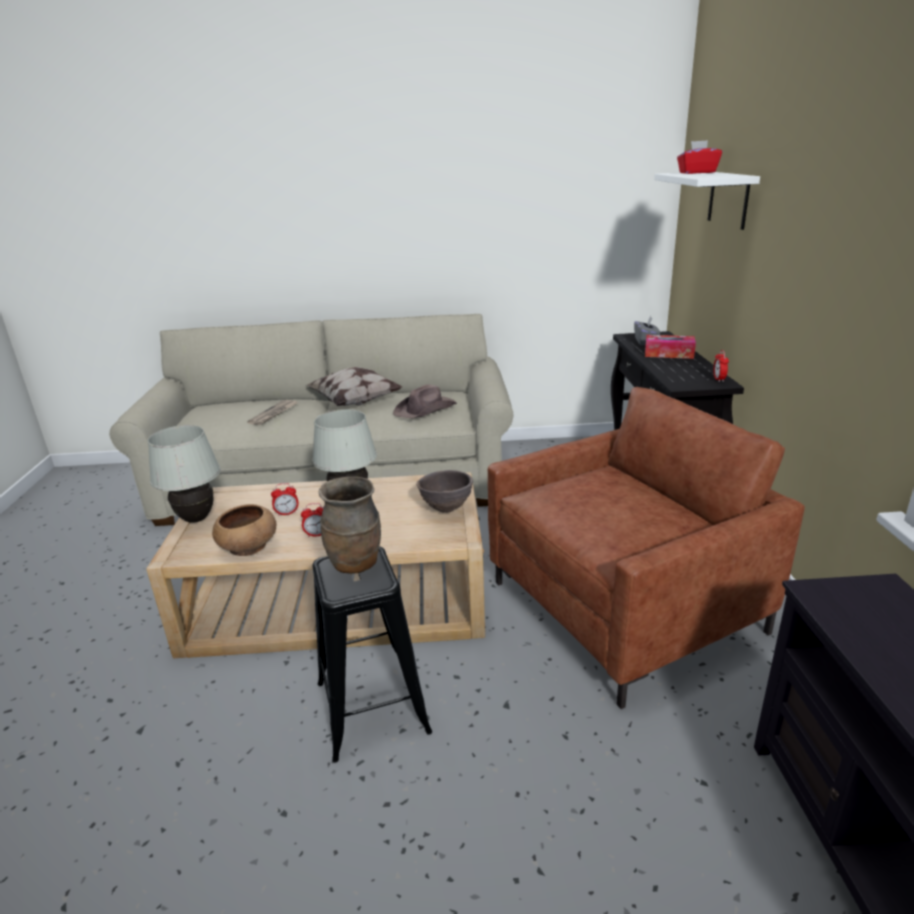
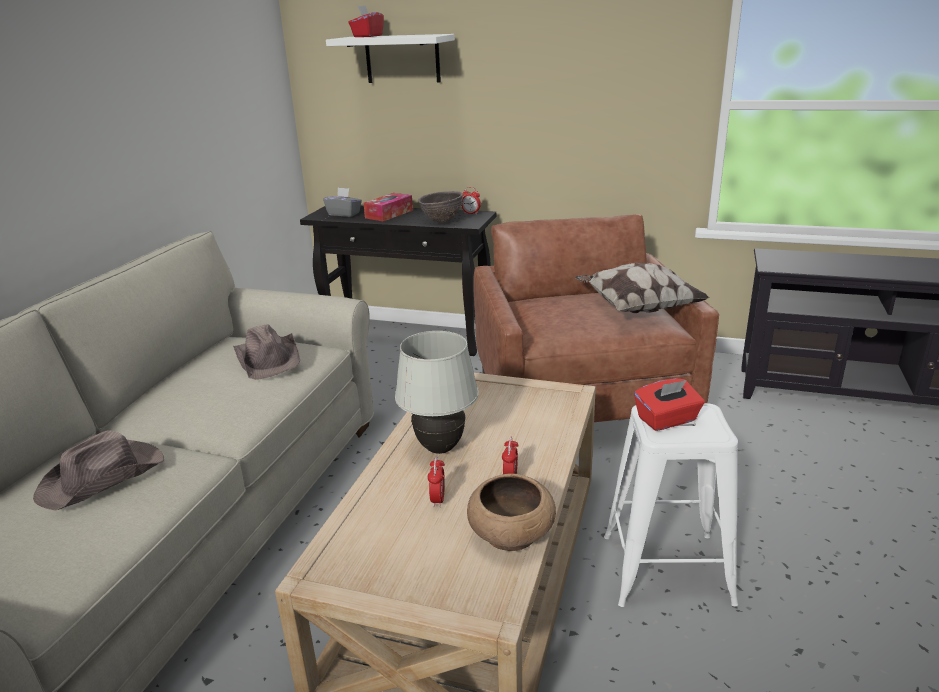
camera: 70 degrees left, 0 degrees up
(196, 518) = (390, 588): white table lamp -> none
(274, 414) = (103, 478): newspaper -> brown hat
(356, 402) = (163, 403): pillow -> pillow (637, 308)
(356, 564) = (667, 420): brown vase -> red tissue box
(372, 706) = (665, 569): black stool -> white stool
(446, 509) = (510, 392): brown bowl -> brown bowl (441, 221)

